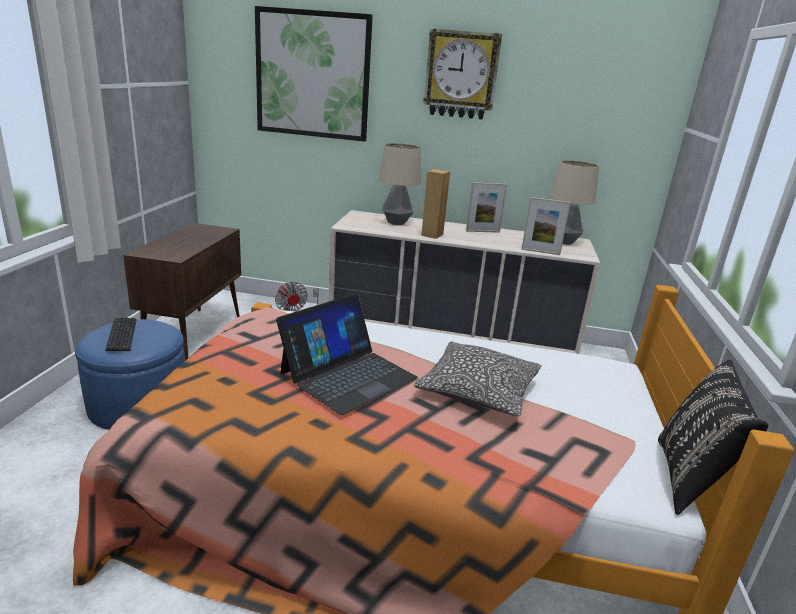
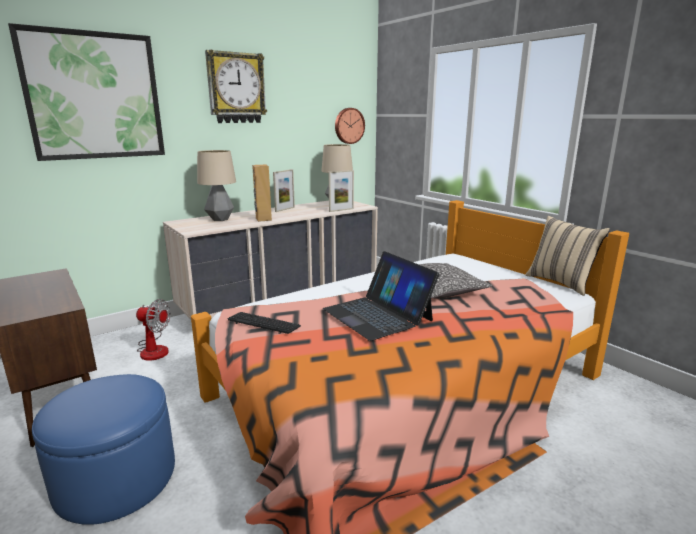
camera: 45 degrees left, 5 degrees down
(122, 335) = (92, 404): keyboard -> keyboard (263, 324)
(347, 375) = (377, 314): laptop -> laptop turned 150 degrees clockwise
(625, 139) = (348, 126): none -> wall clock
(690, 480) = (561, 283): black pillow -> beige pillow

